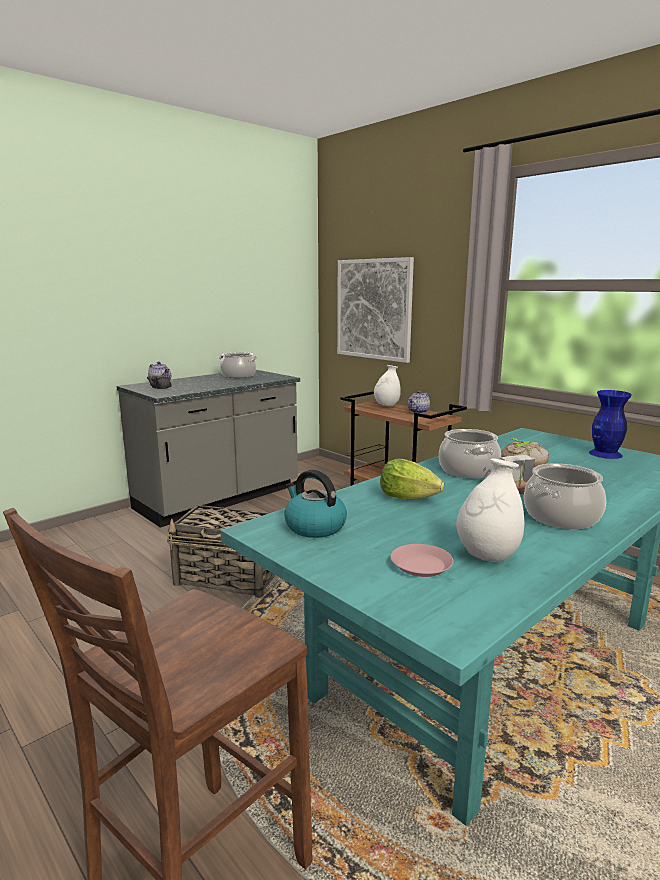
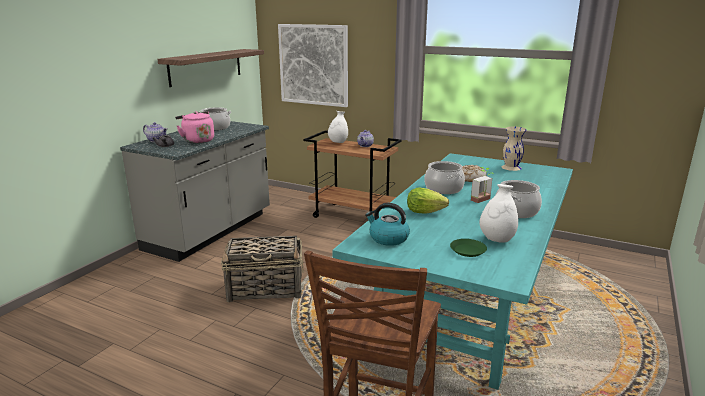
camera: 20 degrees left, 5 degrees up
(201, 386) = (197, 140): none -> pink kettle
(241, 306) = (206, 67): none -> shelf
(421, 565) = (467, 250): pink plate -> green plate
(605, 454) = (511, 167): blue vase -> beige vase

